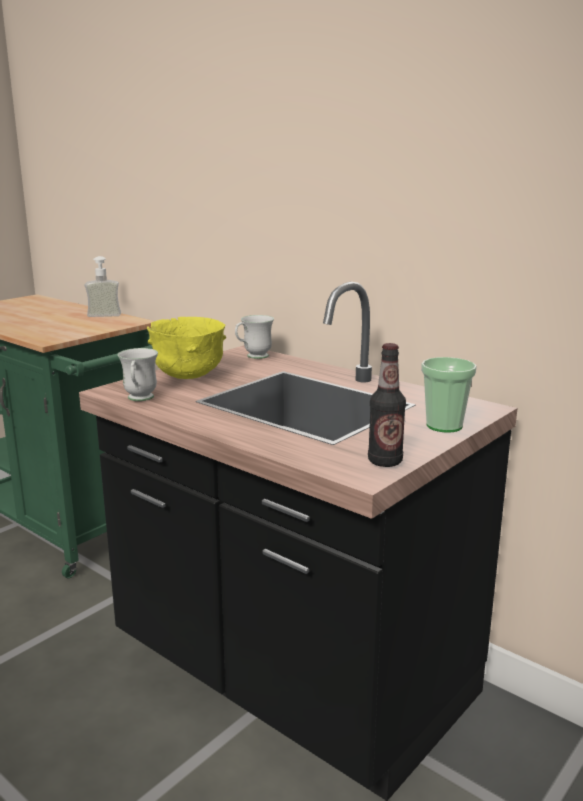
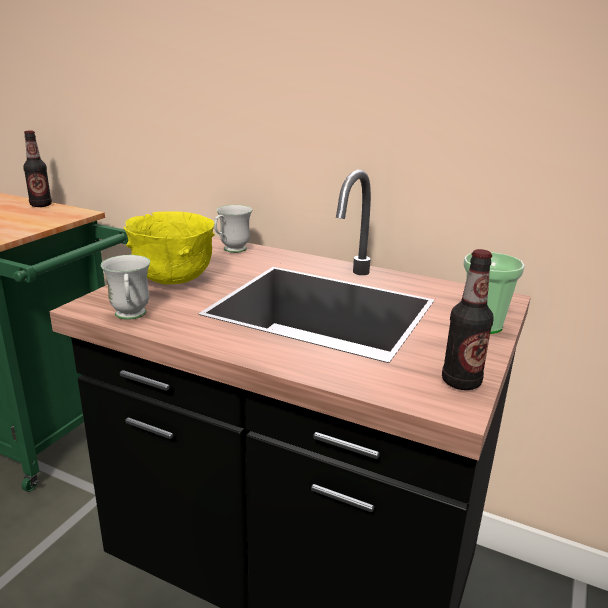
camera: 15 degrees left, 5 degrees up
(105, 314) = (41, 205): soap dispenser -> bottle

